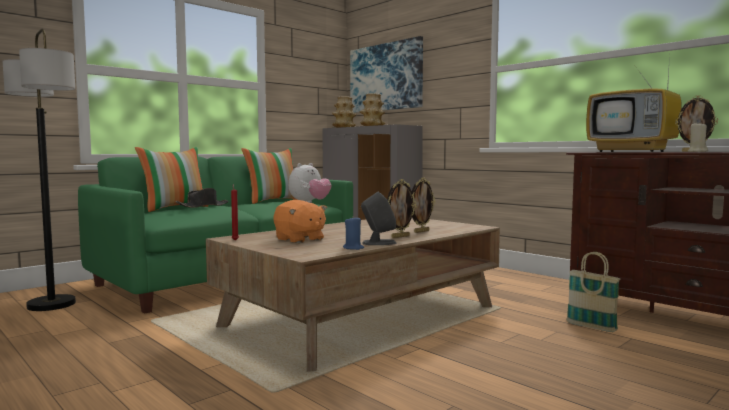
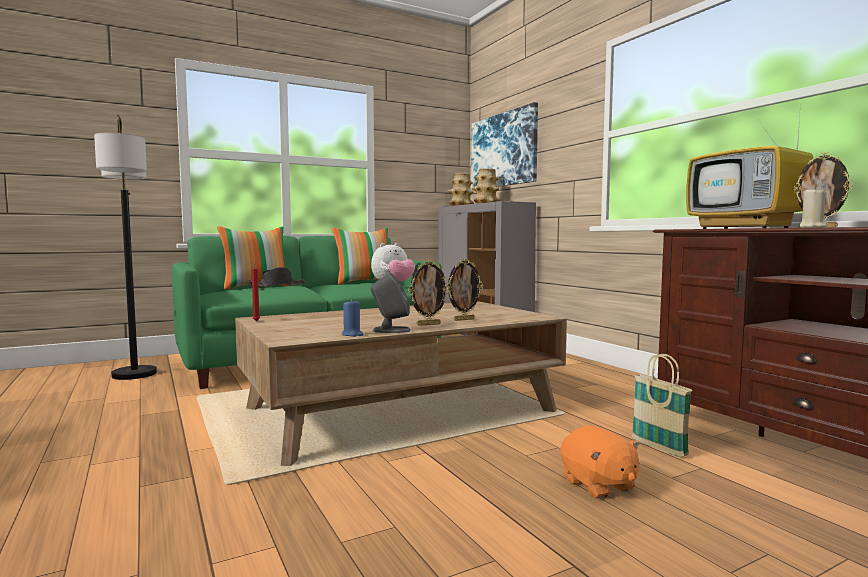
camera: 15 degrees right, 0 degrees up
(299, 239) = (318, 323): orange plush toy -> orange plush toy (598, 485)

